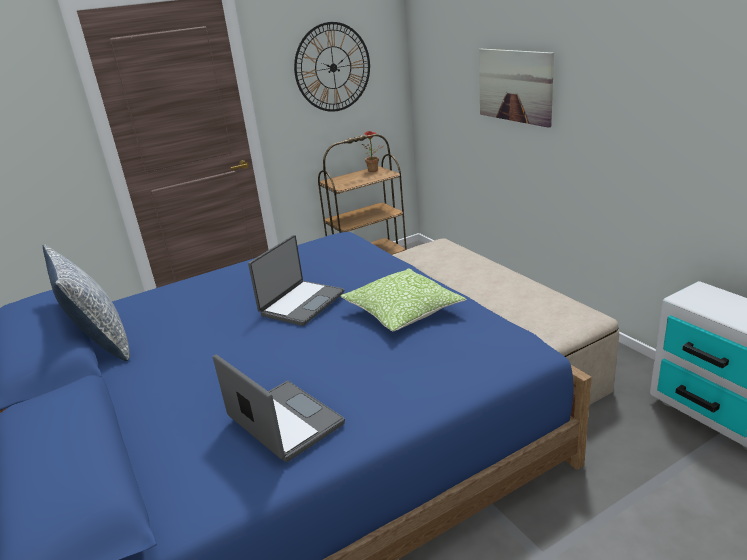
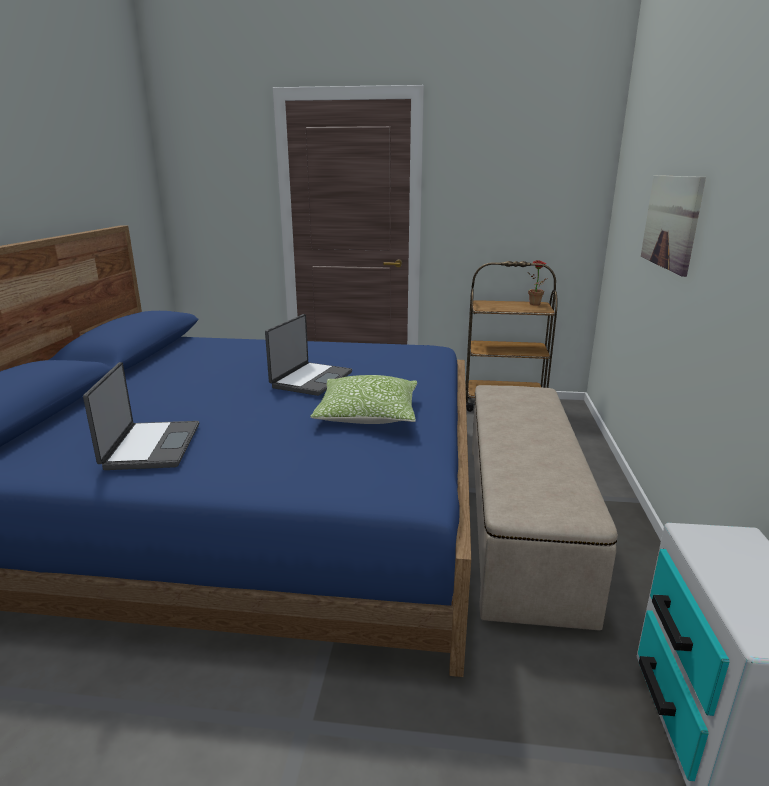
camera: 35 degrees right, 5 degrees down
(100, 342) = (167, 356): pillow -> none
(301, 303) = (310, 380): laptop -> laptop turned 45 degrees counterclockwise
(333, 67) = (516, 186): wall clock -> none

